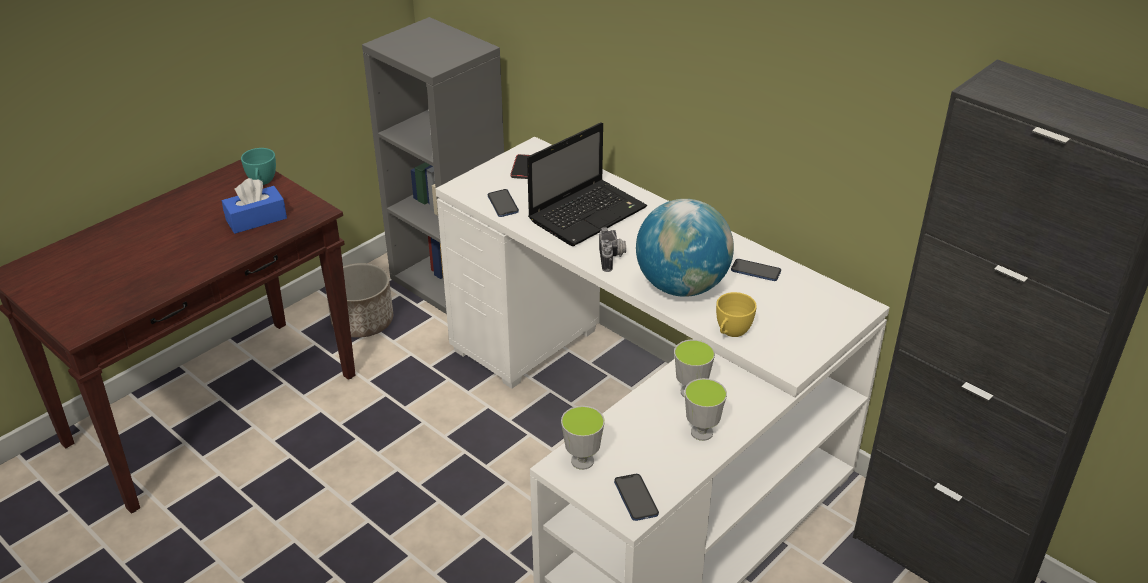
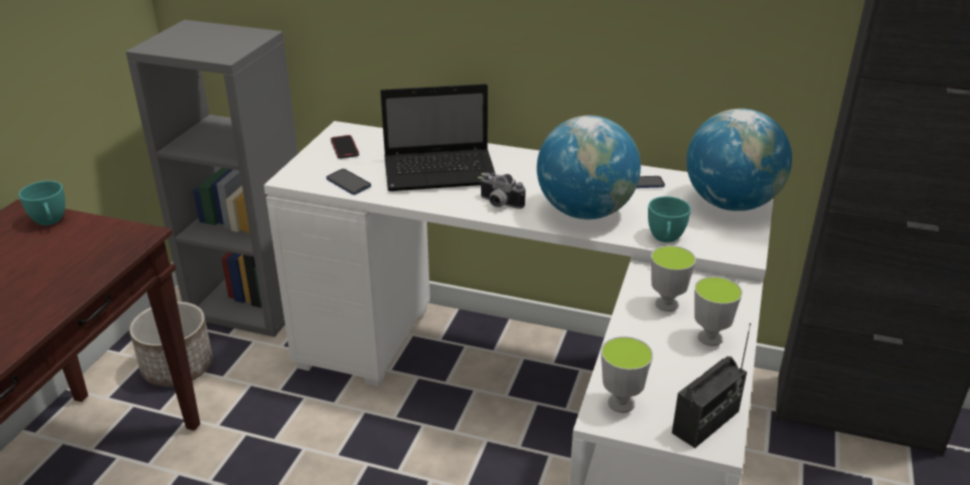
camera: 25 degrees left, 5 degrees down
(256, 219) = (67, 259): blue tissue box -> none
(588, 213) = (442, 172): laptop -> laptop turned 60 degrees clockwise
(612, 258) = (498, 204): camera -> camera turned 150 degrees clockwise
(636, 498) = (706, 422): phone -> radio
(731, 333) = (665, 239): yellow cup -> turquoise cup
(824, 315) = (730, 204): none -> globe

